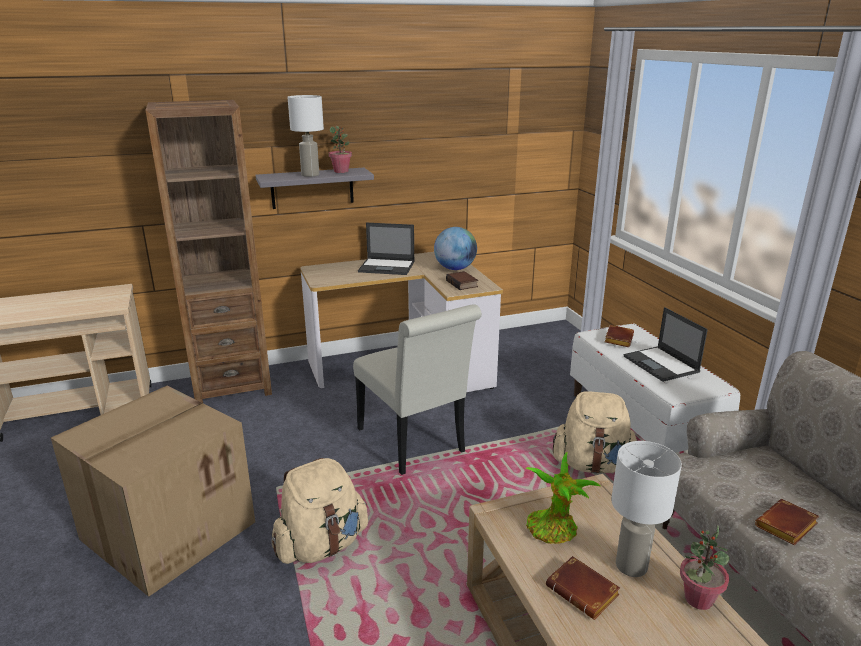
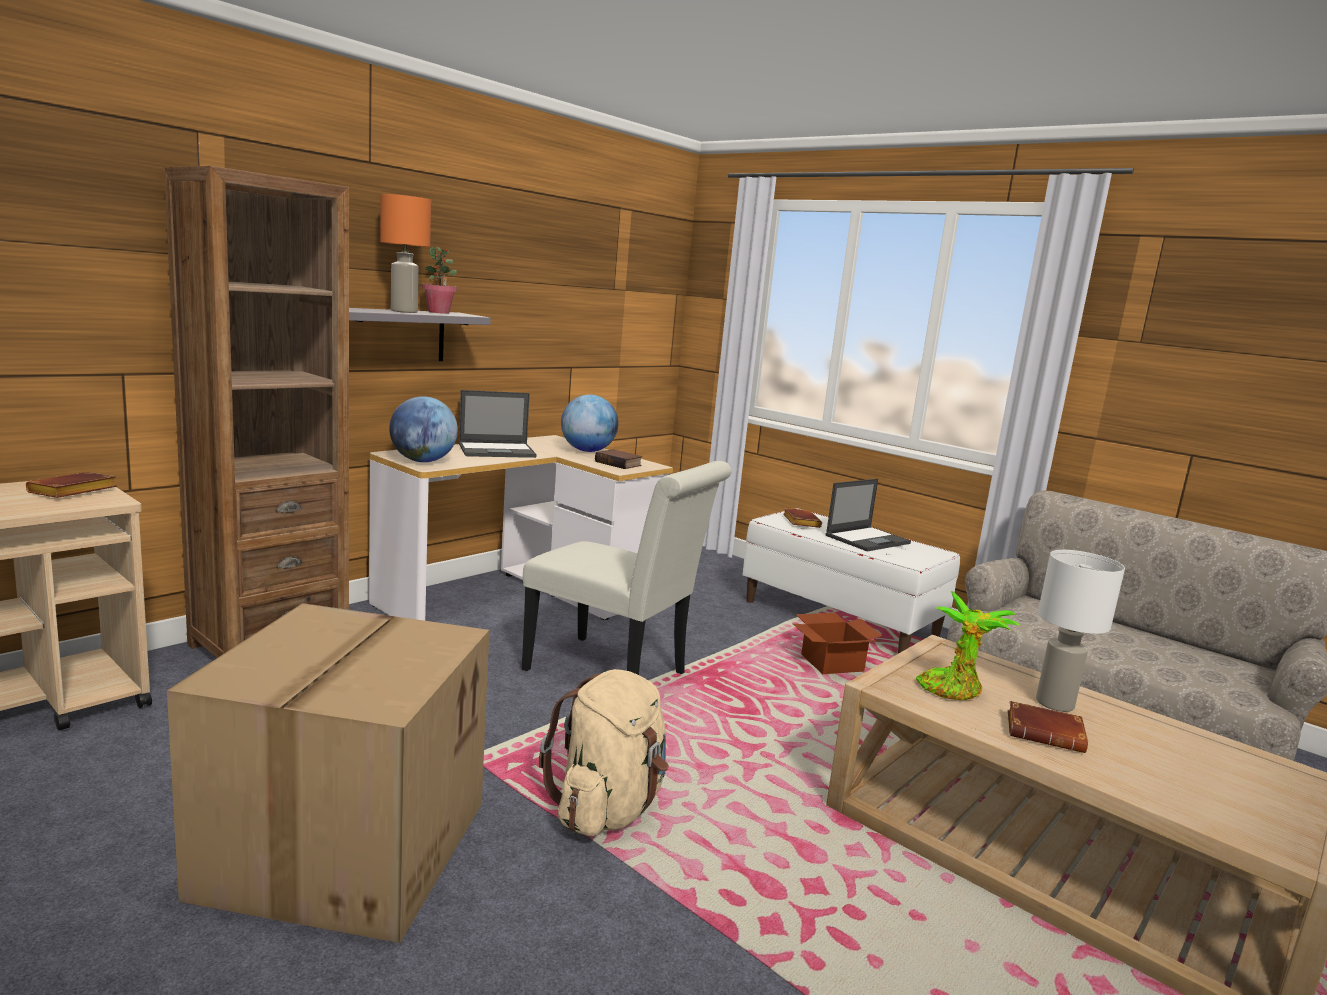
camera: 30 degrees left, 10 degrees down
(310, 175) = (405, 312): white table lamp -> orange table lamp
(324, 276) = (423, 461): none -> globe
(593, 465) = (832, 663): beige backpack -> cardboard box
(661, 364) = (868, 539): laptop -> laptop turned 75 degrees counterclockwise
(698, 599) = (1137, 716): potted plant -> none
(786, 527) = (1121, 651): brown book -> brown book (72, 492)

